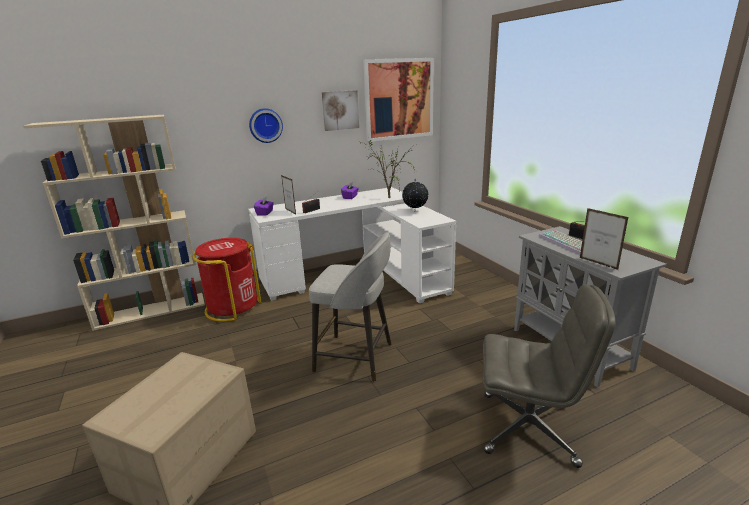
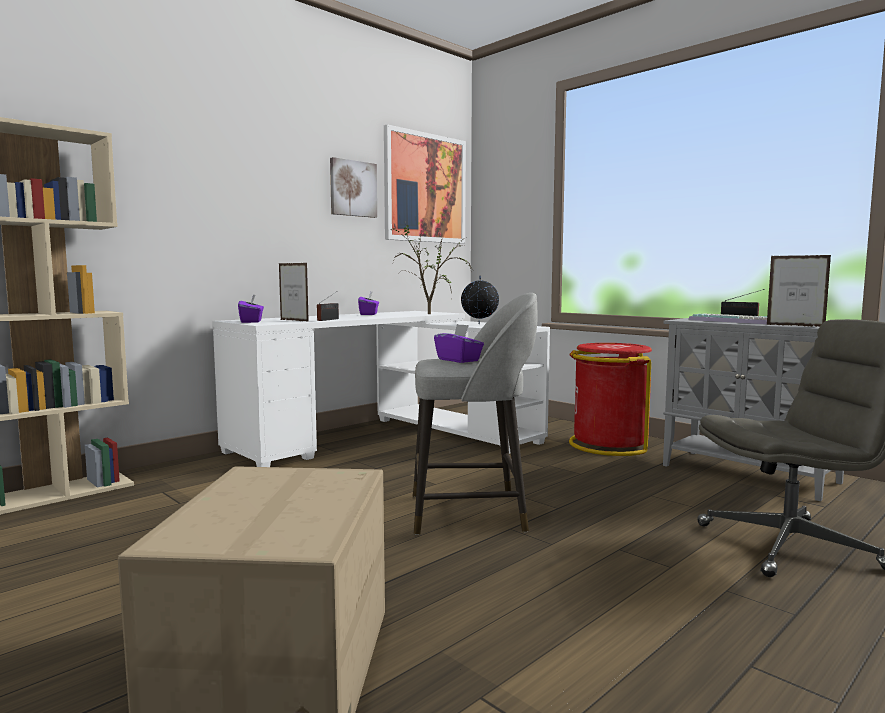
camera: 20 degrees left, 15 degrees down
(232, 307) = (194, 483): red trash can -> red trash can (608, 445)
(265, 125) = (249, 191): wall clock -> none
(342, 274) = (458, 360): none -> purple tissue box

